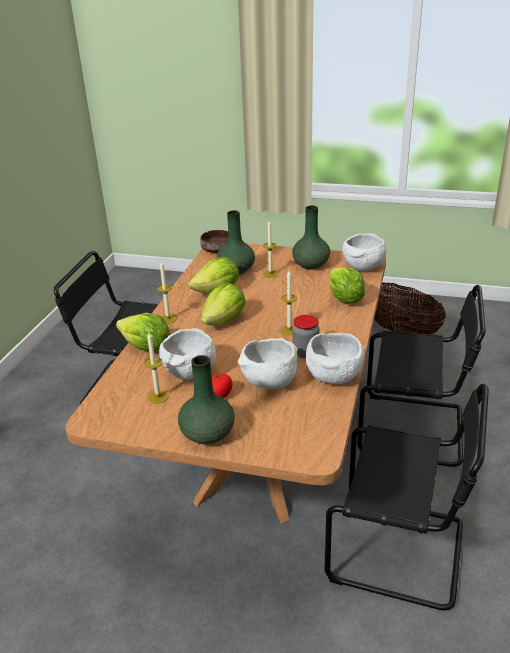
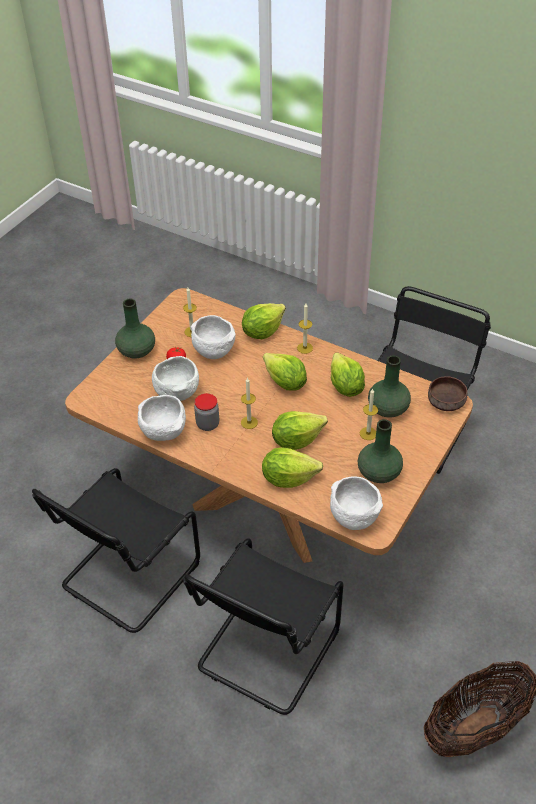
camera: 105 degrees right, 15 degrees up
(297, 303) = (296, 440): none -> lettuce

